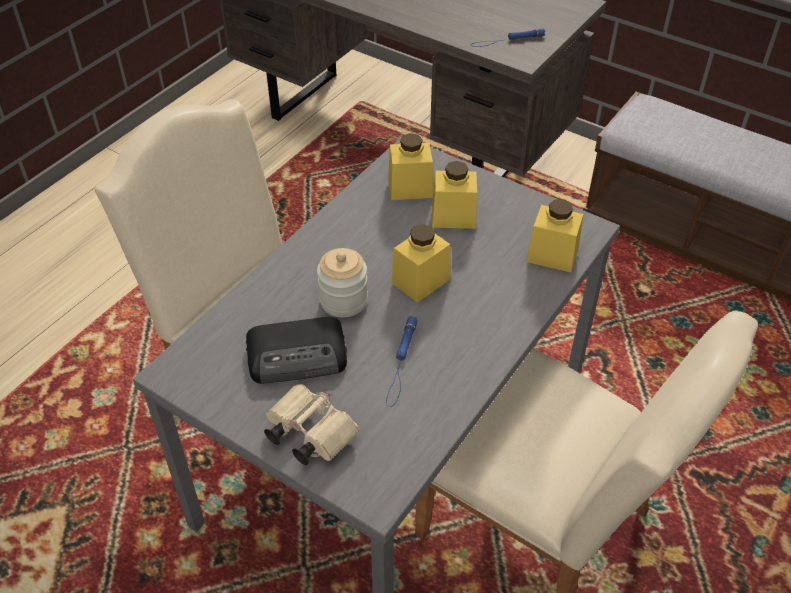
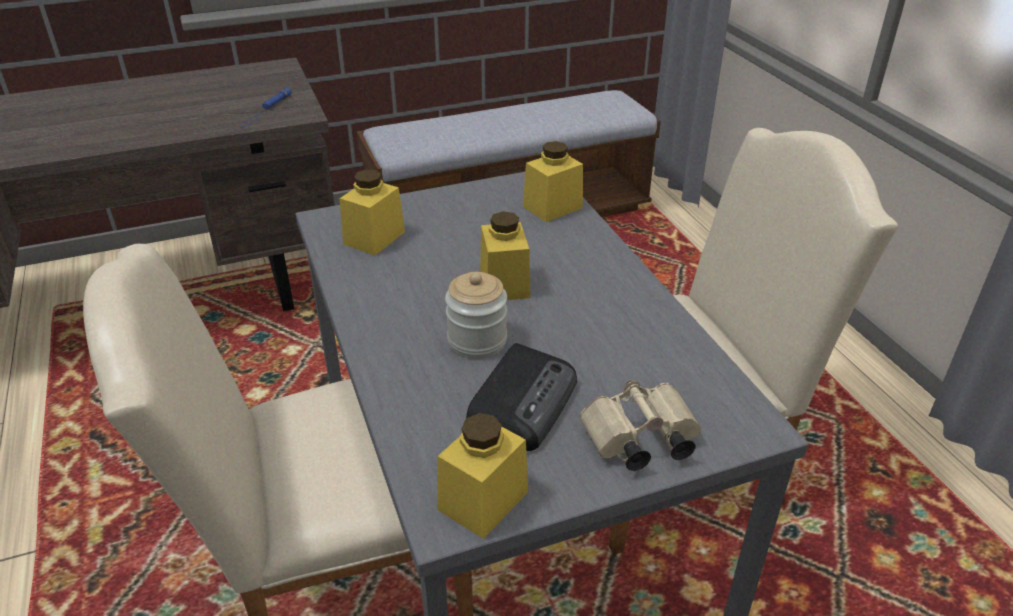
camera: 55 degrees left, 10 degrees down
(401, 363) = (599, 340): blue flashlight -> none
(453, 216) = (444, 232): yellow jar -> yellow jar (483, 500)

